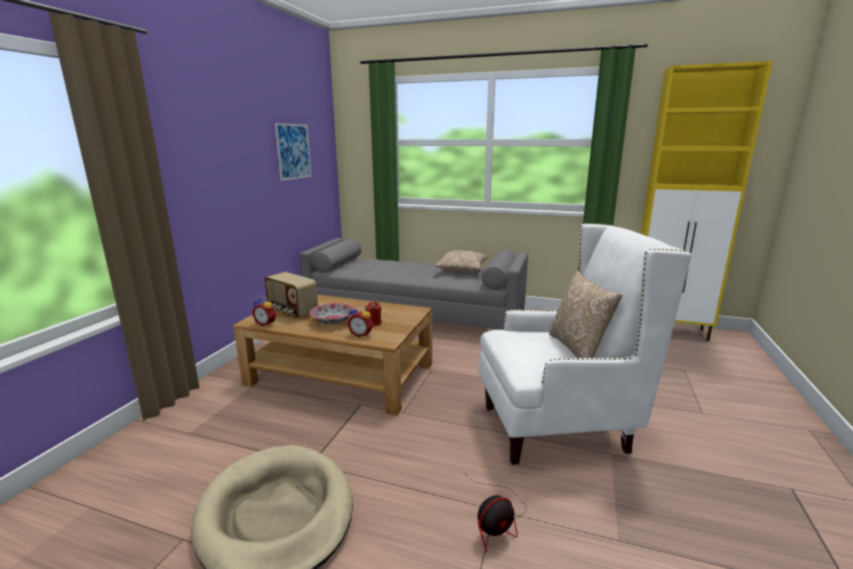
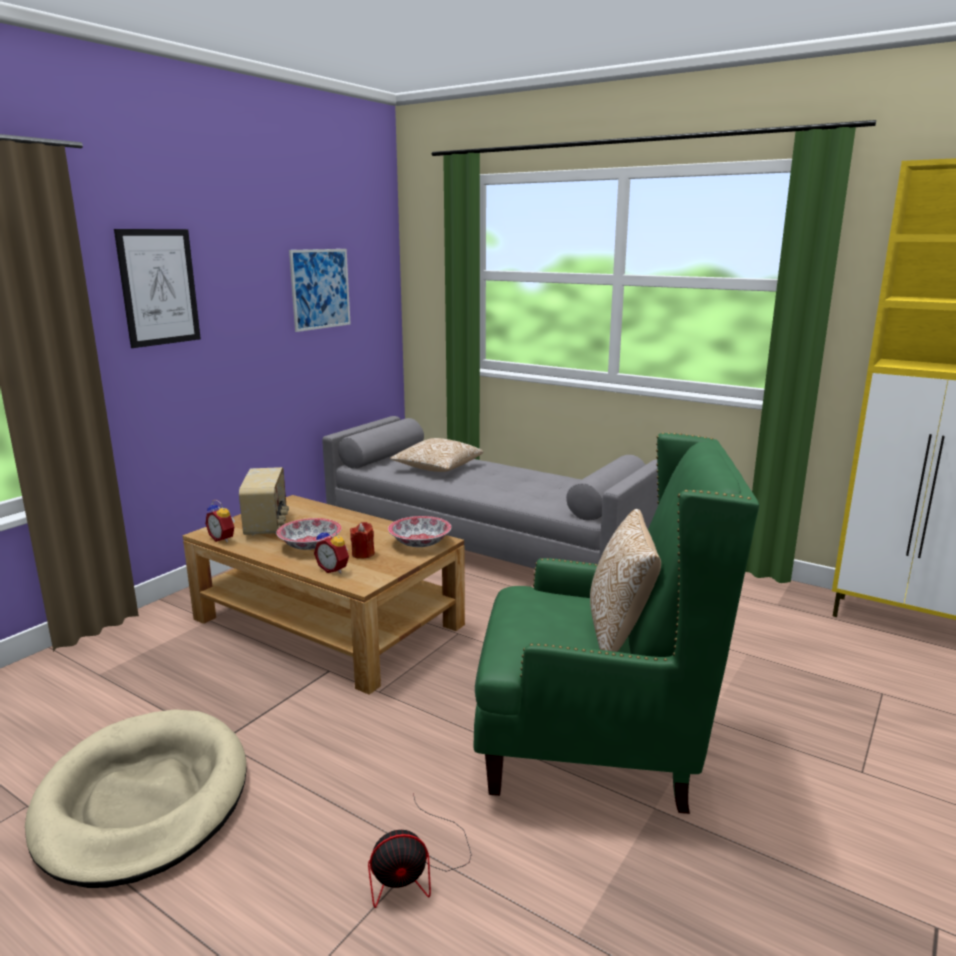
camera: 15 degrees right, 0 degrees up
(197, 145) = (159, 287): none -> picture
(292, 312) = (267, 525): radio -> radio turned 150 degrees counterclockwise
(406, 312) = (420, 543): none -> bowl
(461, 270) = (557, 482): pillow -> pillow (437, 468)
(555, 428) = (591, 753): white armchair -> green armchair

